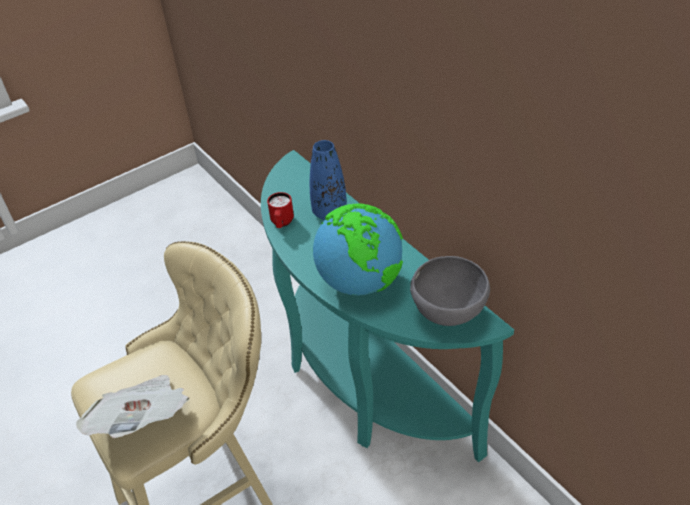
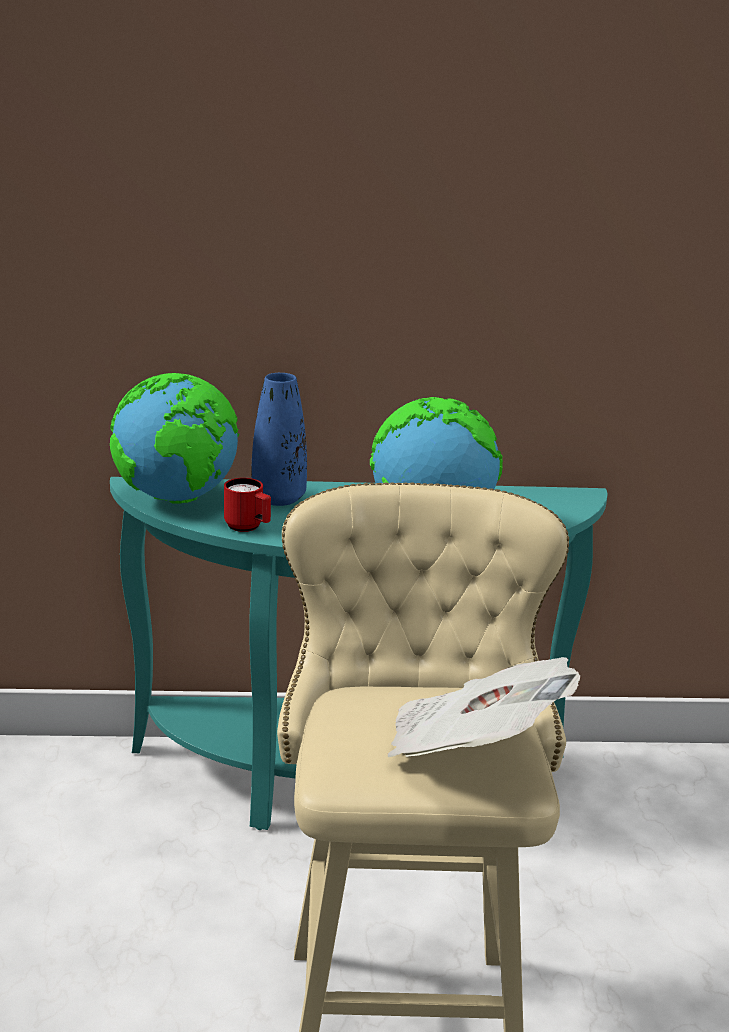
camera: 60 degrees left, 20 degrees down
(290, 183) = (178, 499): none -> globe
(448, 314) = (545, 504): grey bowl -> none

